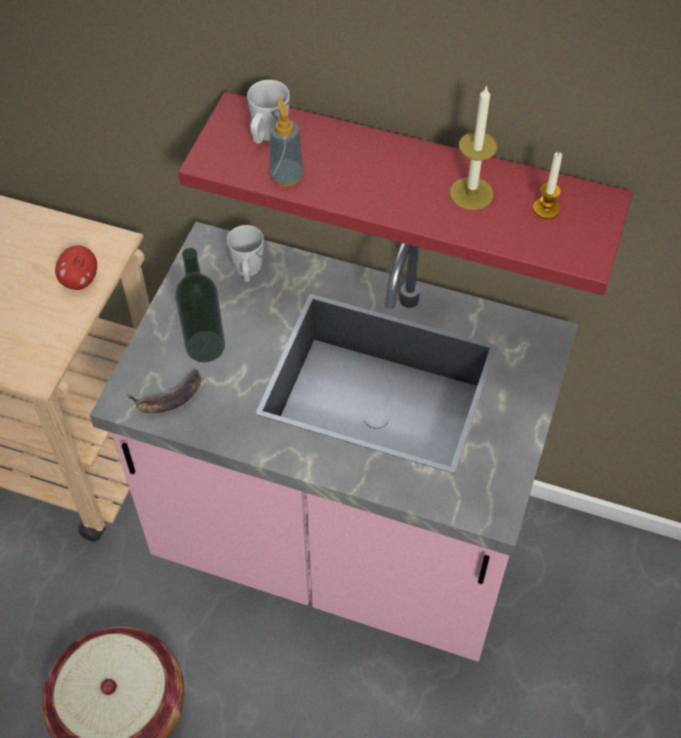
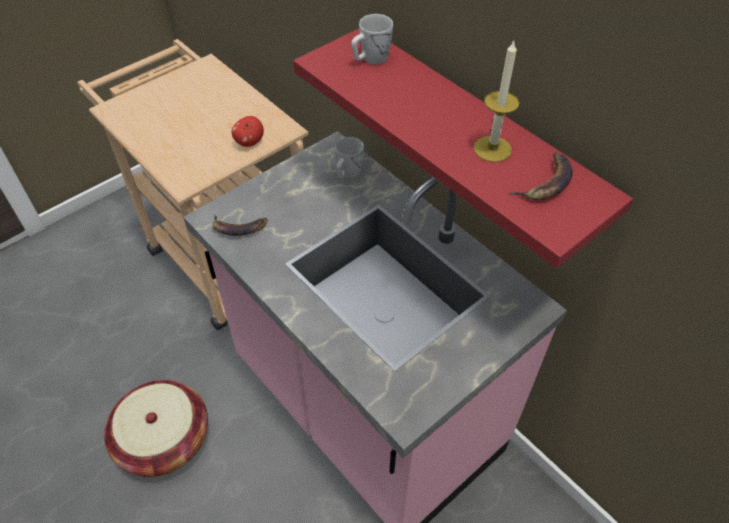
camera: 30 degrees right, 5 degrees down
(205, 346) = (285, 207): bottle -> none
(287, 176) = (363, 88): soap dispenser -> none
(546, 209) = (546, 182): candle -> banana

